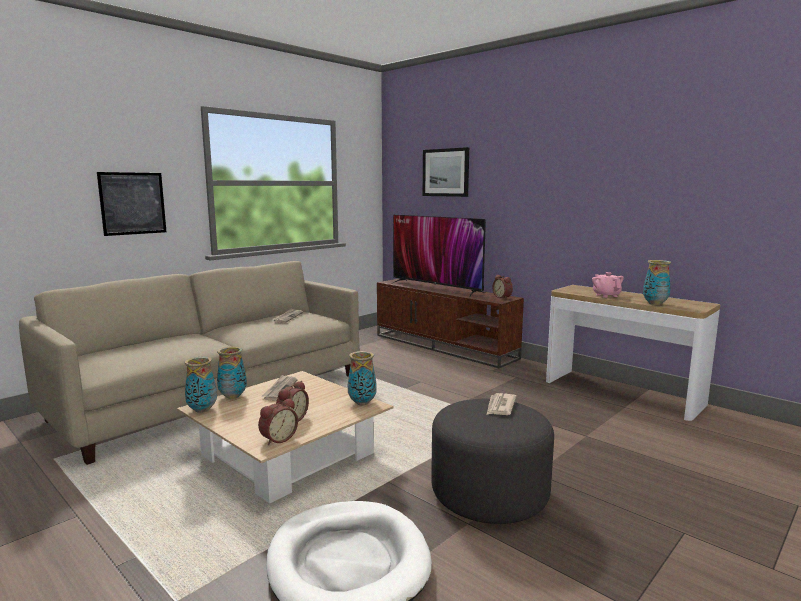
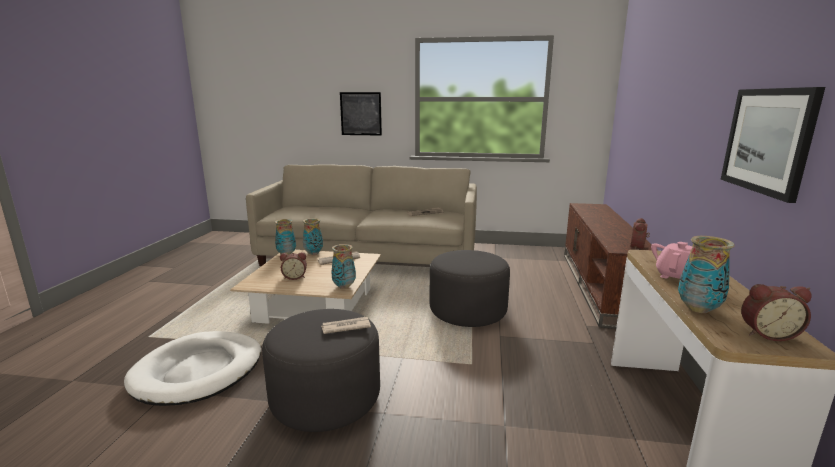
camera: 55 degrees right, 5 degrees up
(277, 439) = (262, 283): alarm clock -> alarm clock (767, 333)
(416, 395) = (468, 311): none -> grey ottoman
(436, 288) = (604, 220): television -> none
(445, 172) = (646, 86): picture -> picture (768, 140)

